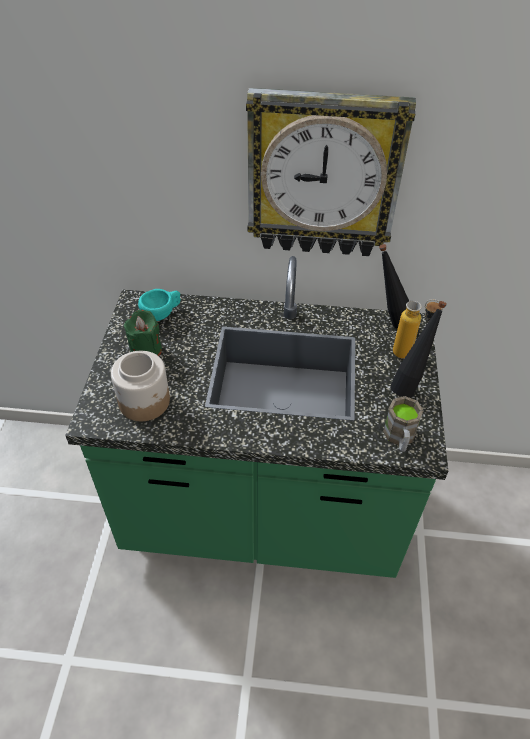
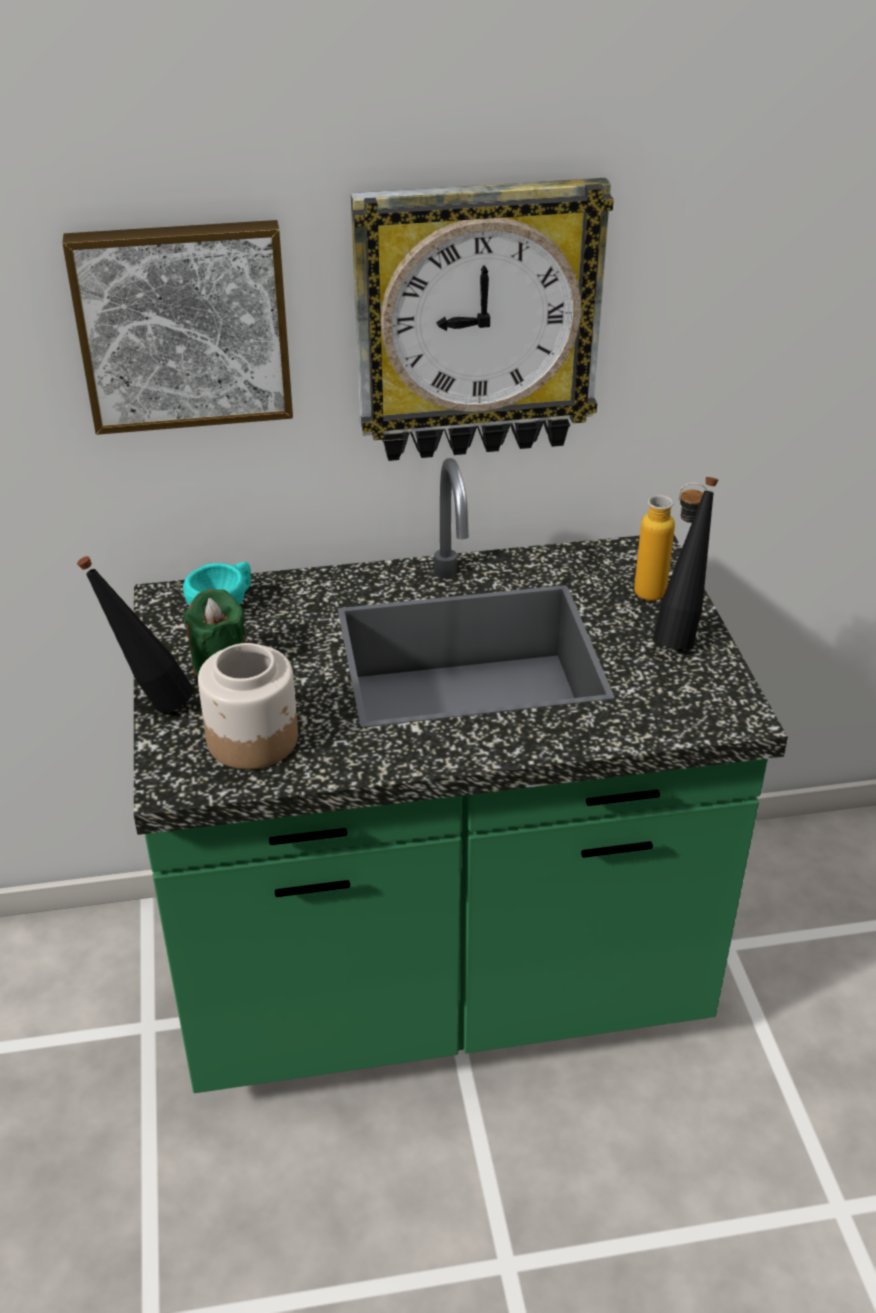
camera: 15 degrees left, 10 degrees down
(148, 154) = (183, 325): none -> picture
(389, 321) = (611, 553): black bottle -> black bottle (149, 703)
(399, 438) = (696, 708): brown mug -> none

